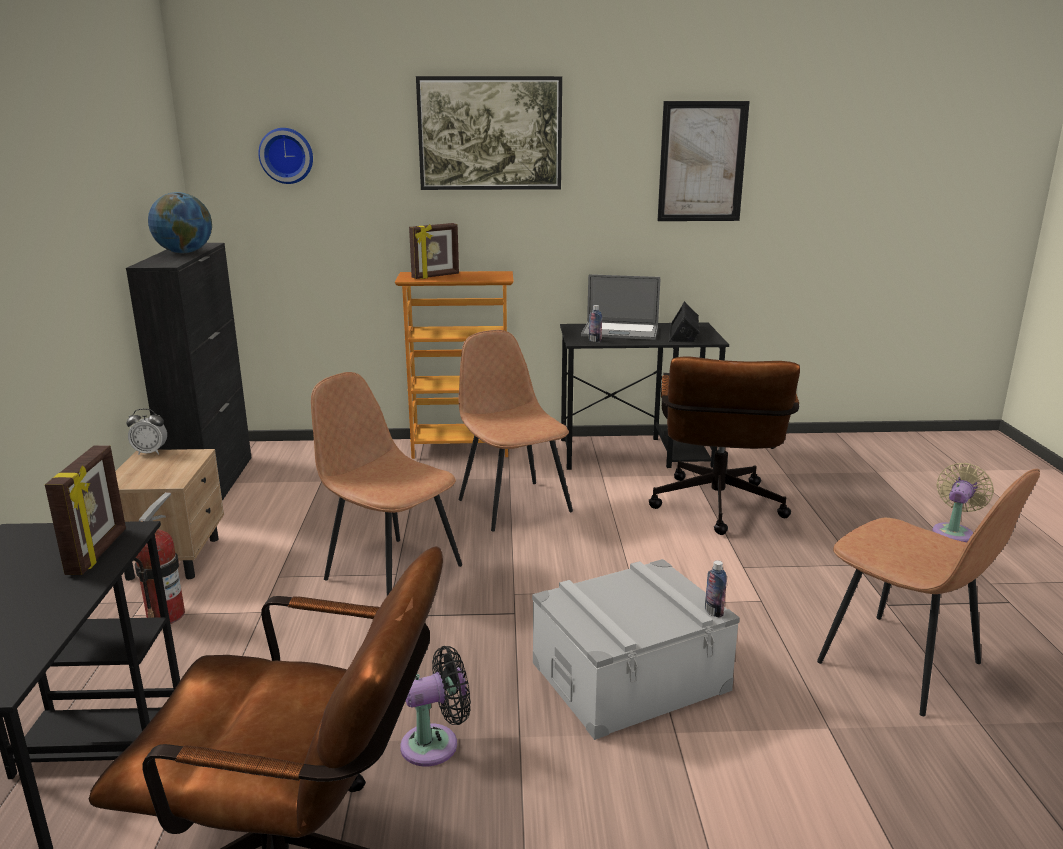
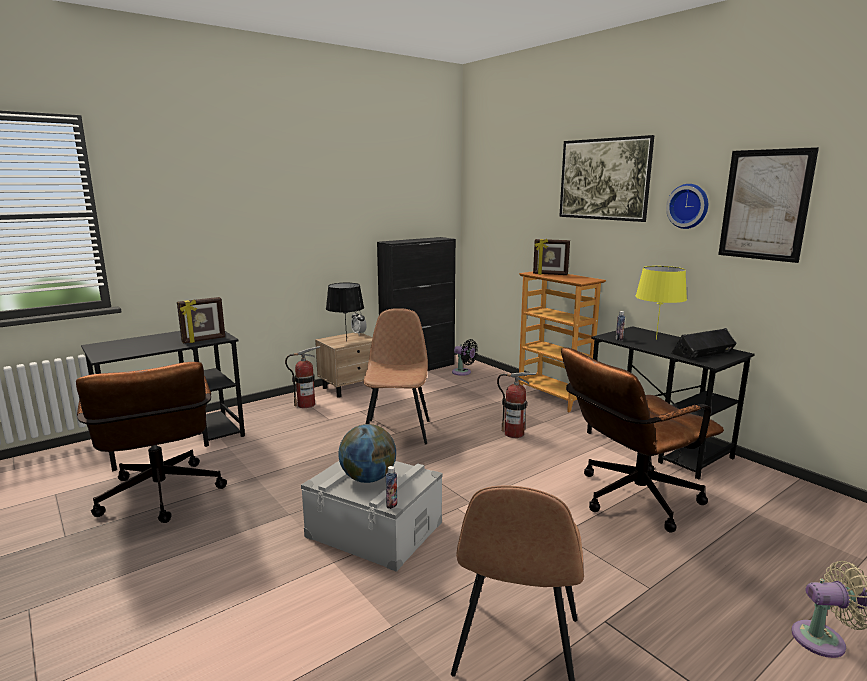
camera: 55 degrees right, 5 degrees down
(168, 471) = (346, 341): none -> black table lamp
(184, 253) = (420, 240): globe -> globe (368, 478)
(287, 155) = (500, 192): wall clock -> wall clock (688, 206)
(436, 744) = (266, 494): black fan -> black fan (463, 372)
(513, 504) = (514, 433): brown chair -> fire extinguisher
(620, 331) = (656, 339): laptop -> yellow table lamp

